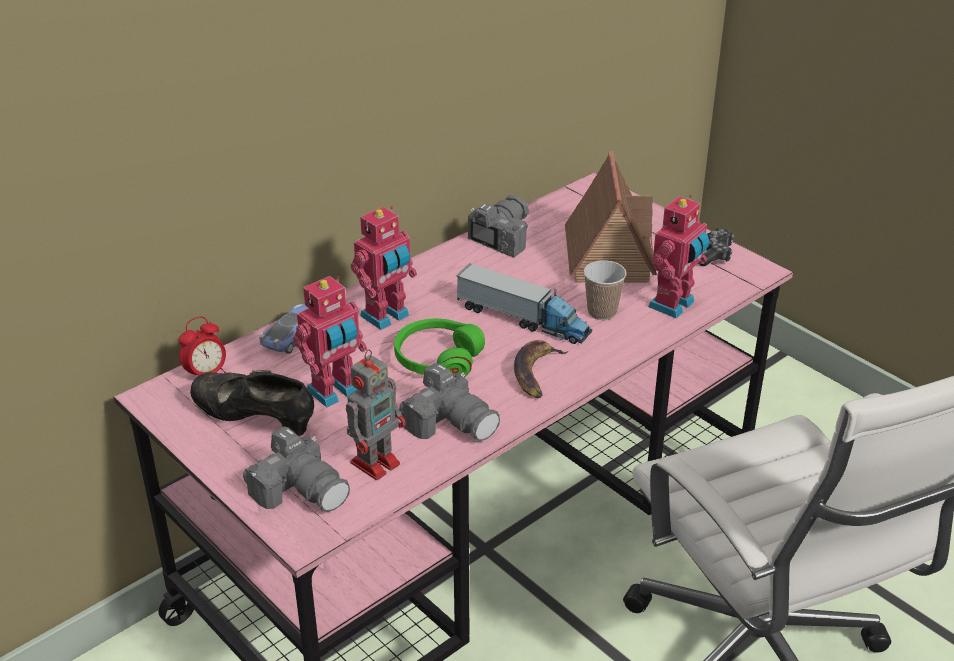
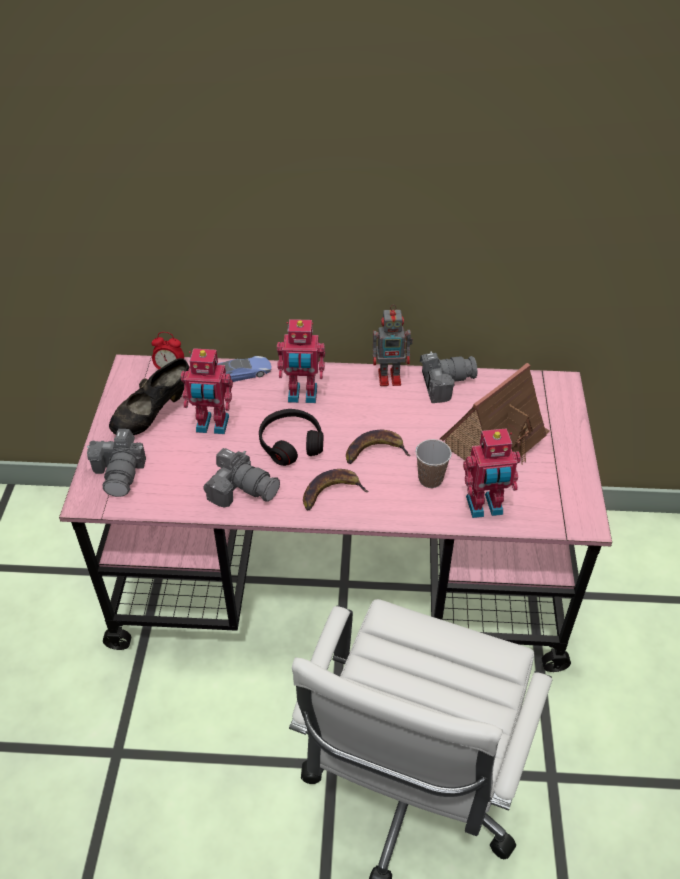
camera: 45 degrees right, 10 degrees up
(255, 421) = (153, 415): black shoe -> black shoe turned 120 degrees counterclockwise
(377, 462) = (174, 484): toy robot -> toy robot (391, 377)
(437, 359) = (291, 443): green headphones -> black headphones
(450, 422) = (242, 489): camera -> camera turned 60 degrees counterclockwise
(523, 319) = (375, 451): toy truck -> banana
(714, 254) = (572, 489): game controller -> none

